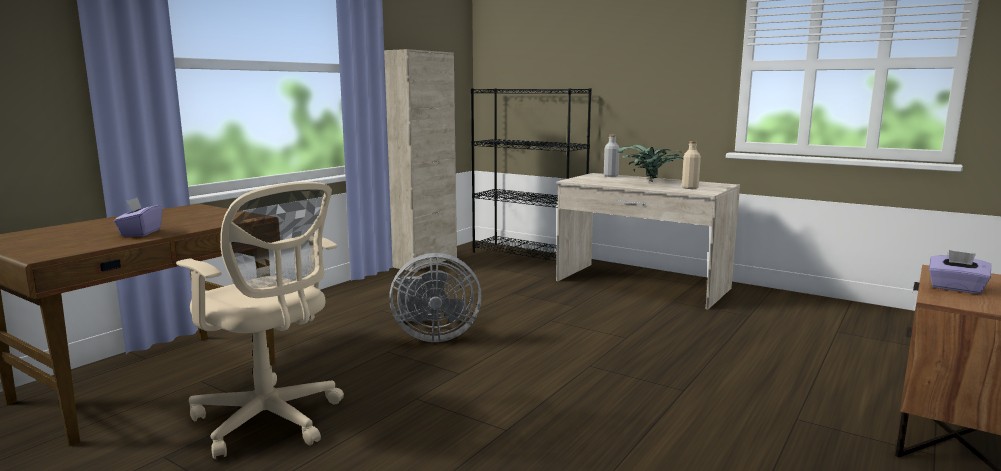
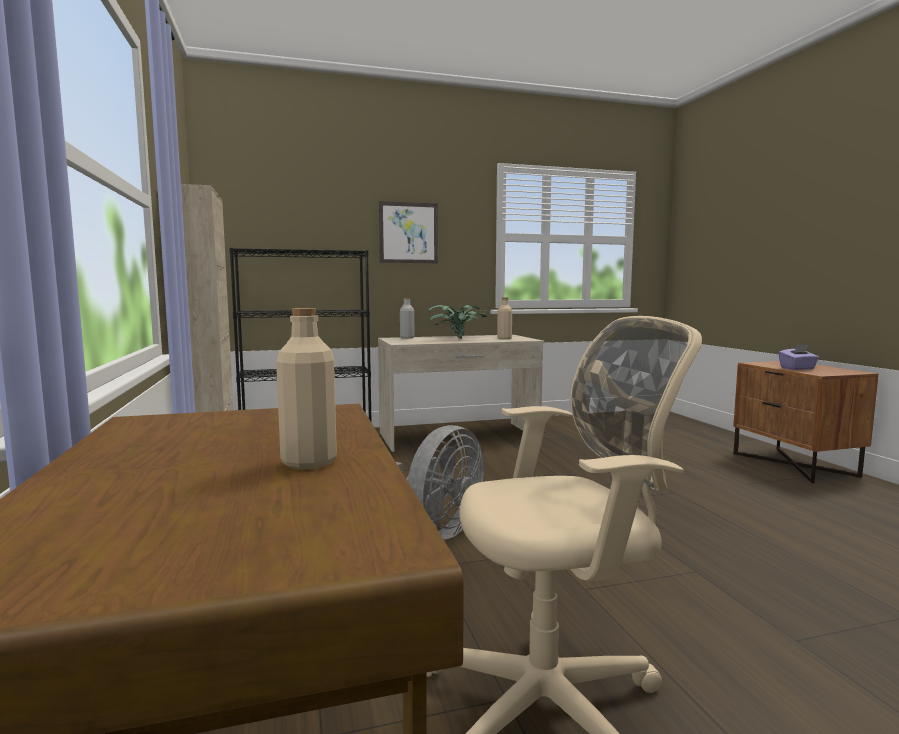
camera: 50 degrees left, 5 degrees down
(140, 233) = (309, 462): purple tissue box -> beige bottle
(640, 66) = (408, 233): none -> picture

